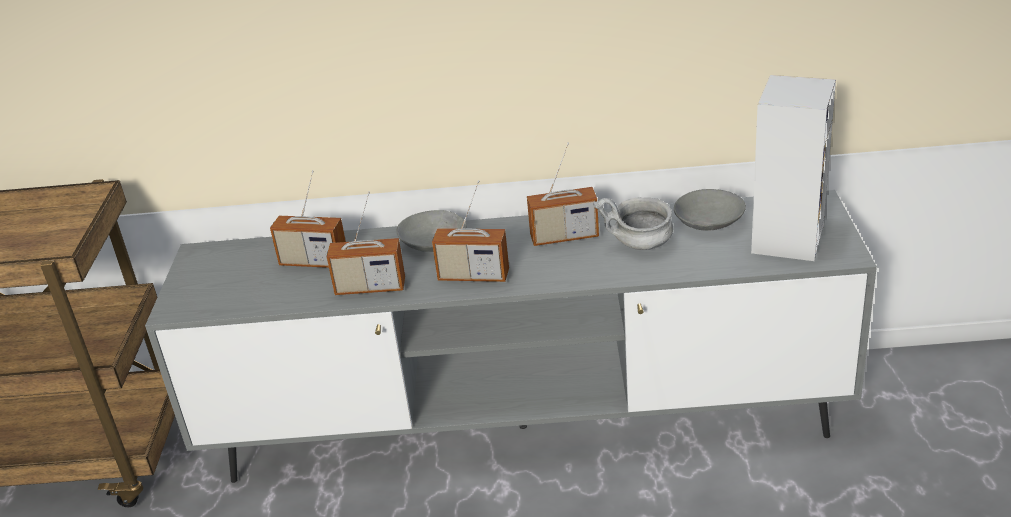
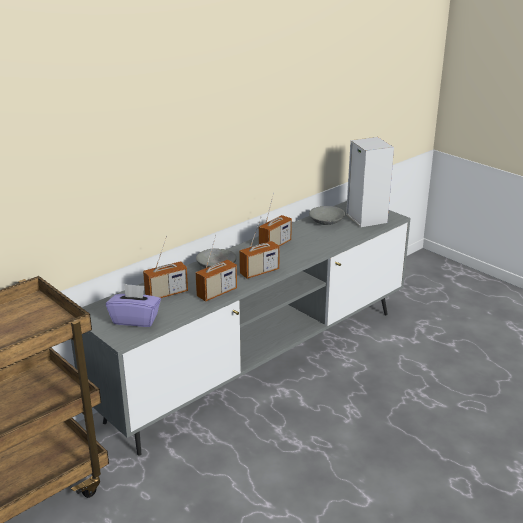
camera: 45 degrees left, 5 degrees down
(226, 286) = (135, 319): none -> purple tissue box
(641, 245) = (313, 237): grey bowl -> none

